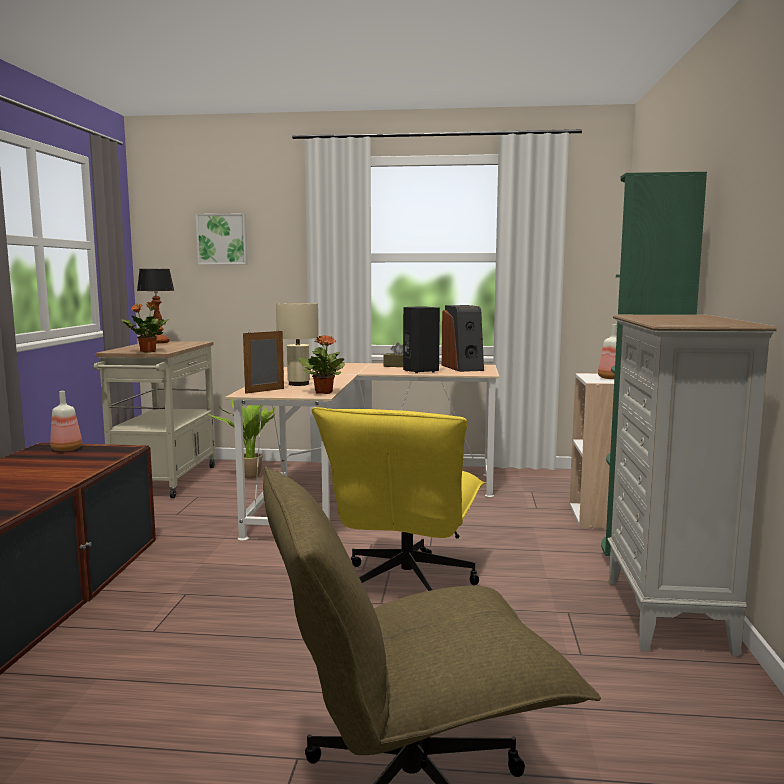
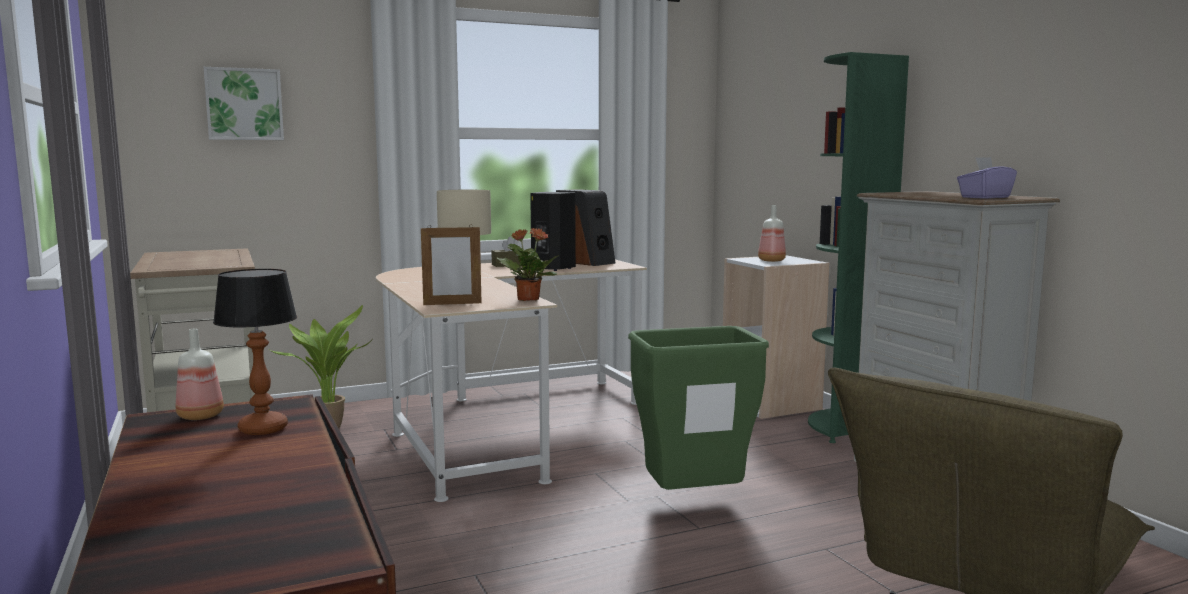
camera: 30 degrees left, 0 degrees up
(147, 351) = (212, 266): potted plant -> none
(158, 342) = (169, 253): table lamp -> table lamp (262, 428)
(265, 391) = (452, 304): picture frame -> picture frame turned 120 degrees counterclockwise
(407, 582) = (692, 502): yellow office chair -> green trash can
(678, 323) = (984, 197): none -> purple tissue box

